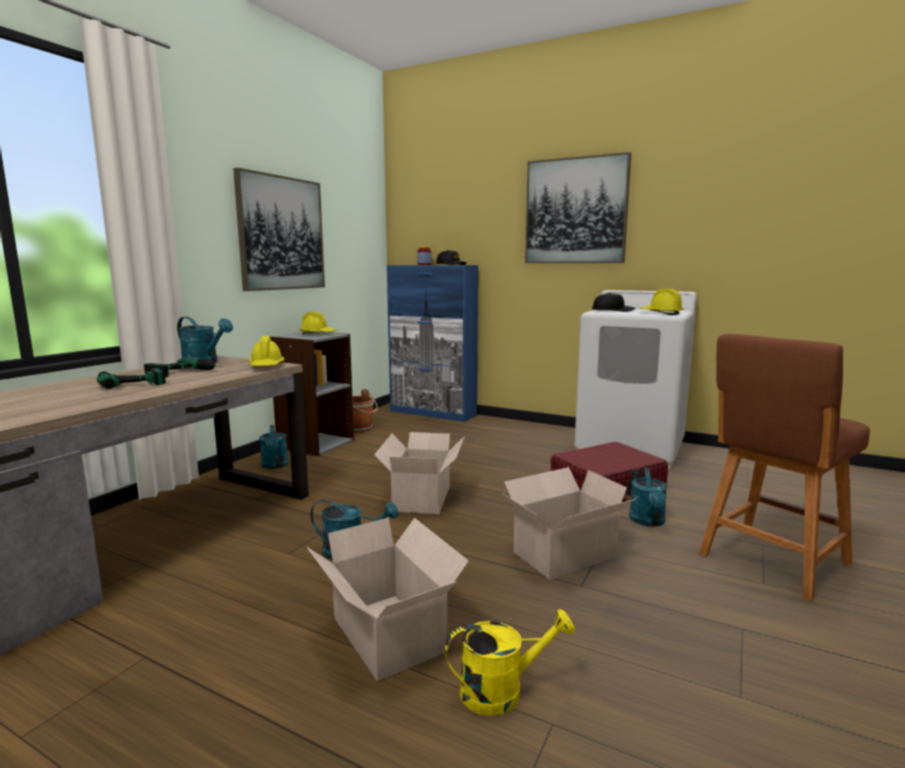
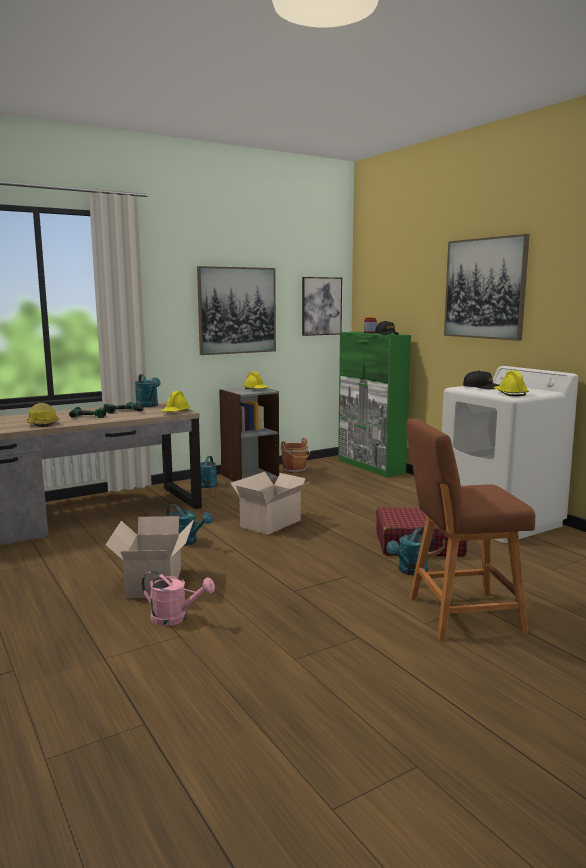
camera: 30 degrees right, 0 degrees up
(64, 404) = (42, 424): none -> hard hat
(362, 235) = (321, 306): none -> picture
(433, 413) = (370, 466): blue cabinet -> green cabinet
(502, 690) = (175, 618): yellow watering can -> pink watering can
(561, 555) = (309, 574): cardboard box -> none

